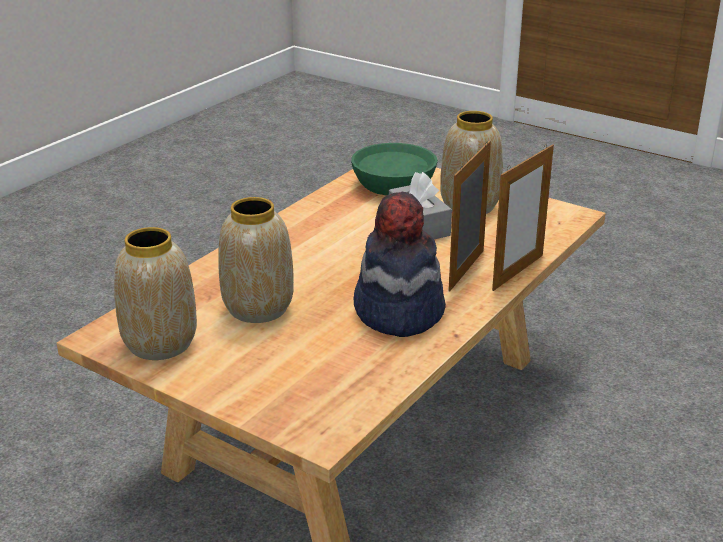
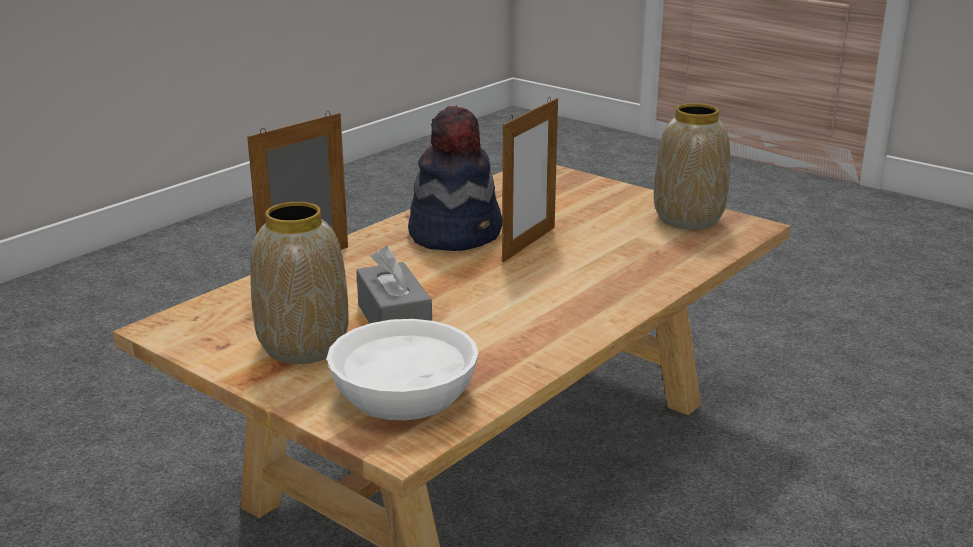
camera: 175 degrees left, 5 degrees down
(259, 308) = (600, 241): vase -> none
(395, 184) = (402, 394): green bowl -> white bowl
(466, 270) = (363, 266): picture frame -> picture frame (529, 244)

